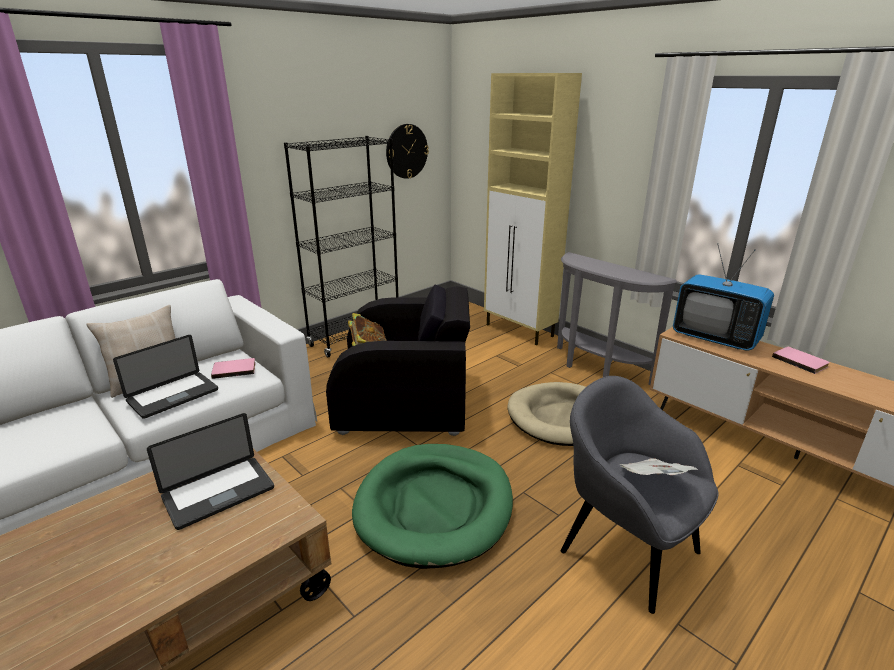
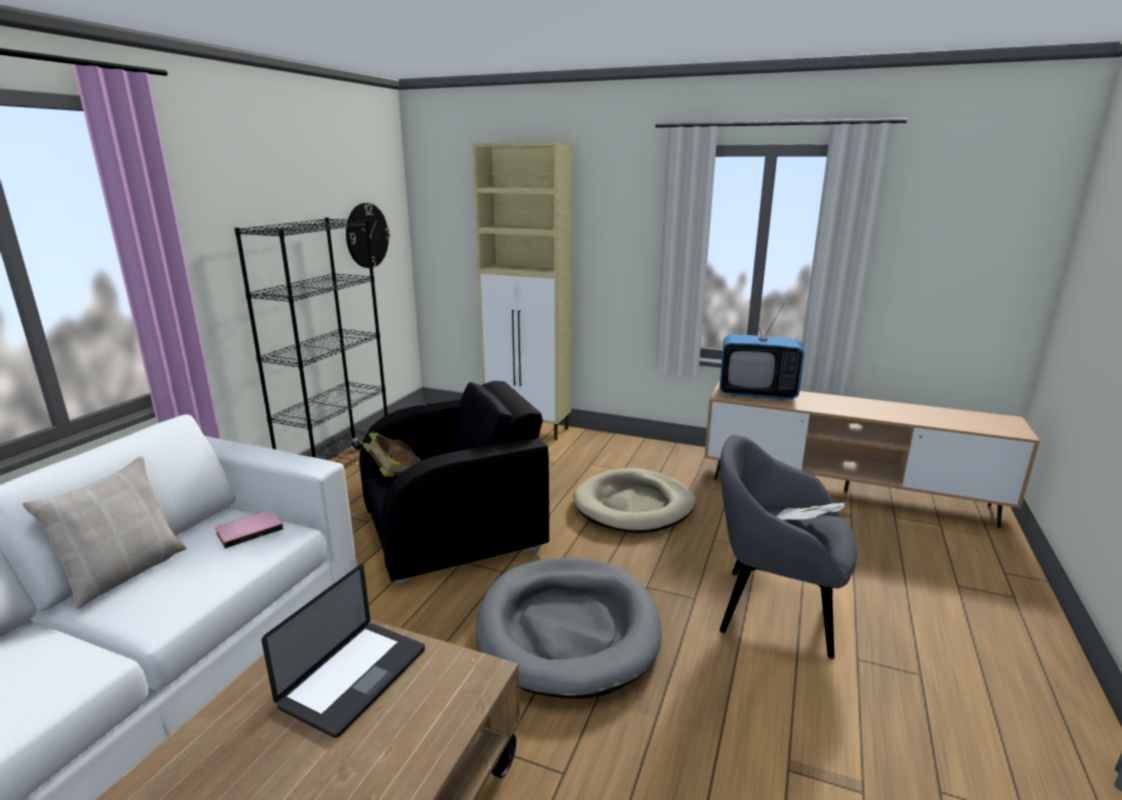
camera: 25 degrees left, 5 degrees down
(173, 396) = (183, 582): laptop -> none
(434, 506) = (567, 629): green dog bed -> grey dog bed
(595, 369) = (631, 452): grey console table -> none
(800, 361) = (835, 400): pink book -> none

